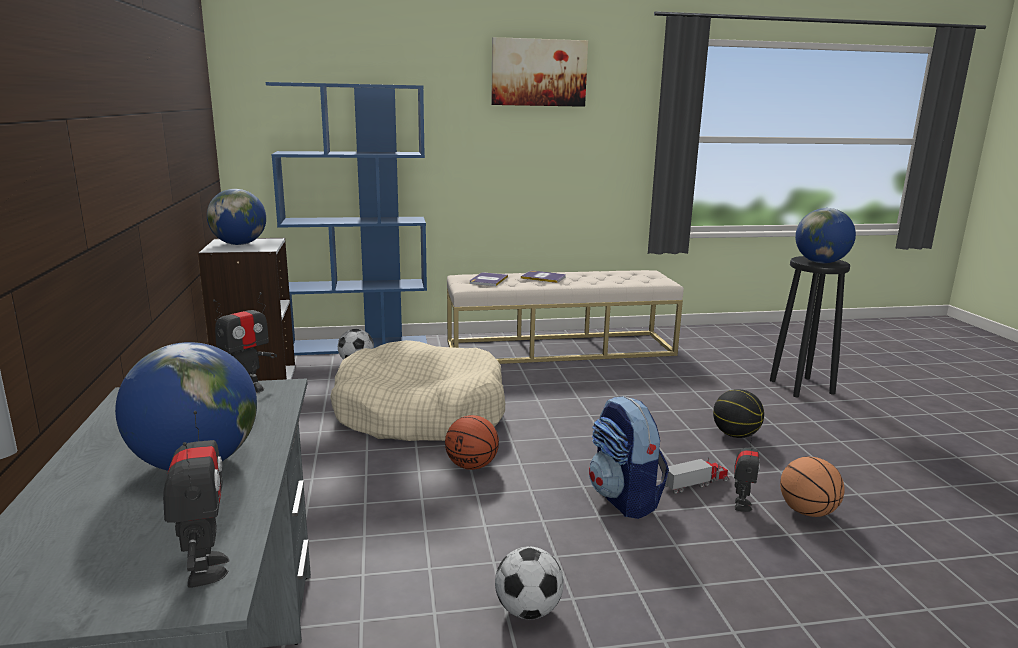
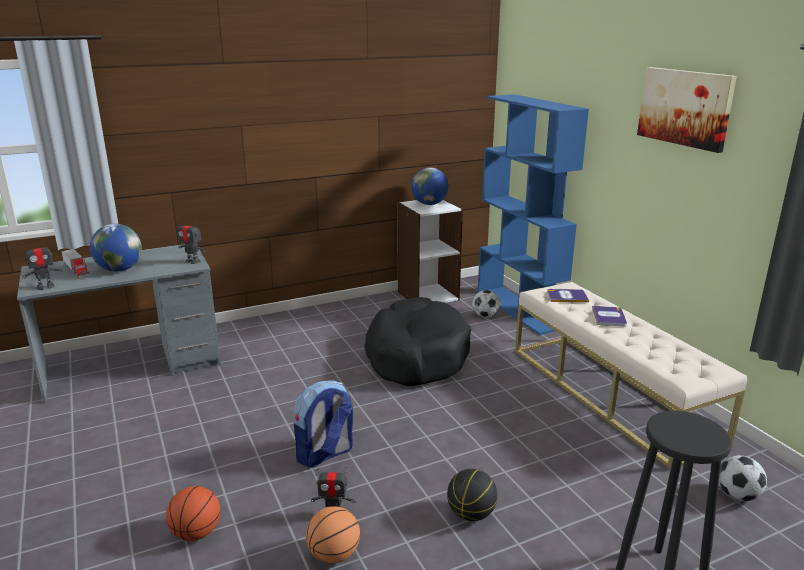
camera: 75 degrees right, 5 degrees up
(420, 413) = (416, 356): beige dog bed -> black dog bed
(472, 466) = (348, 388): basketball -> basketball (196, 533)
(528, 610) = (196, 431): football -> football (737, 495)
(696, 484) = (361, 489): toy truck -> toy truck (77, 270)
(820, 262) = (678, 431): globe -> none

